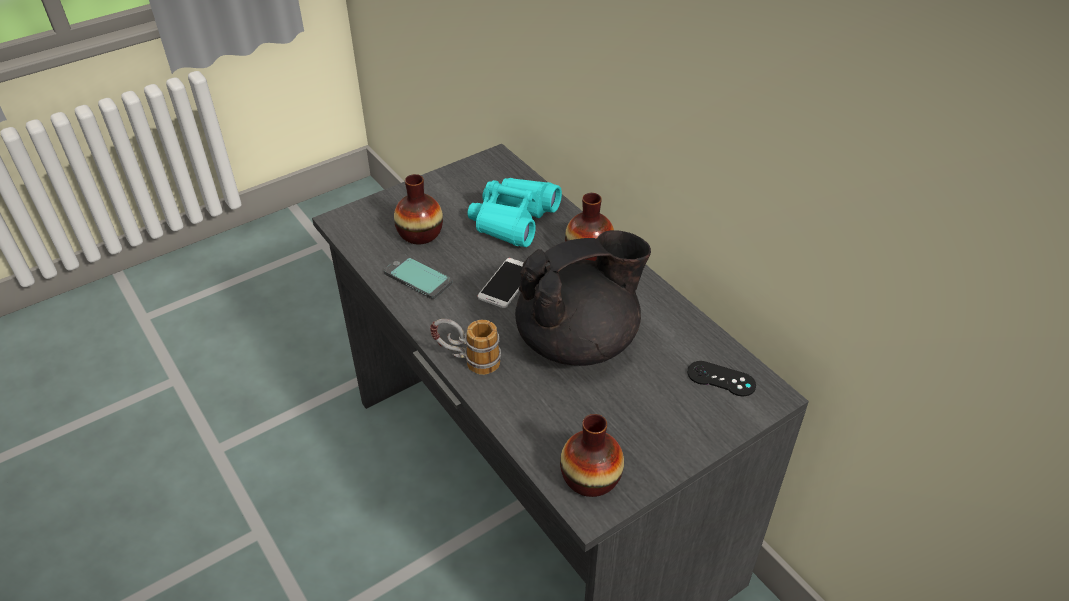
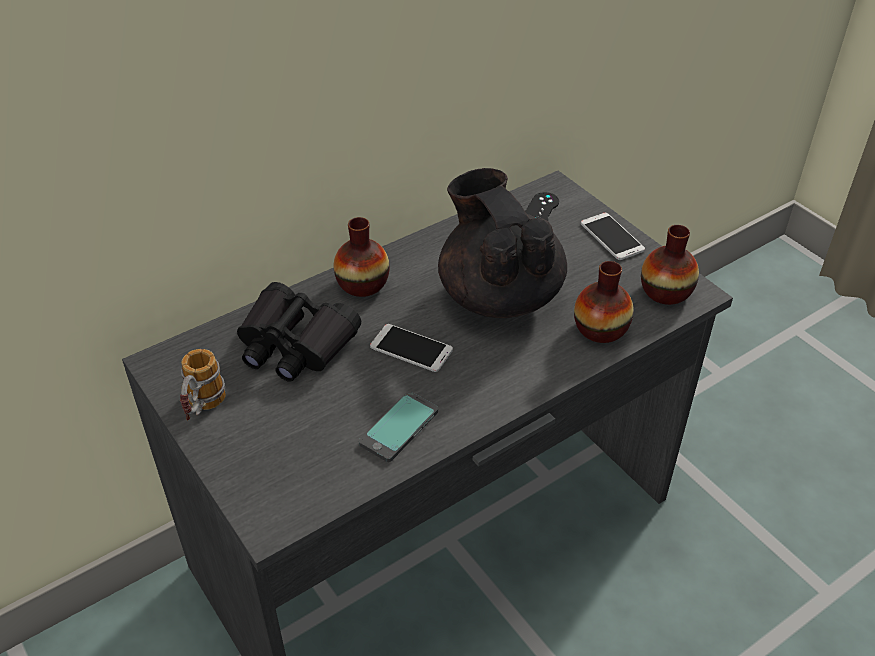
camera: 90 degrees left, 0 degrees up
(420, 234) = (312, 431): vase -> vase (600, 329)
(467, 361) = (536, 376): mug -> mug (202, 410)
(513, 219) = (295, 344): turquoise binoculars -> black binoculars
(684, 439) = (612, 237): none -> phone

